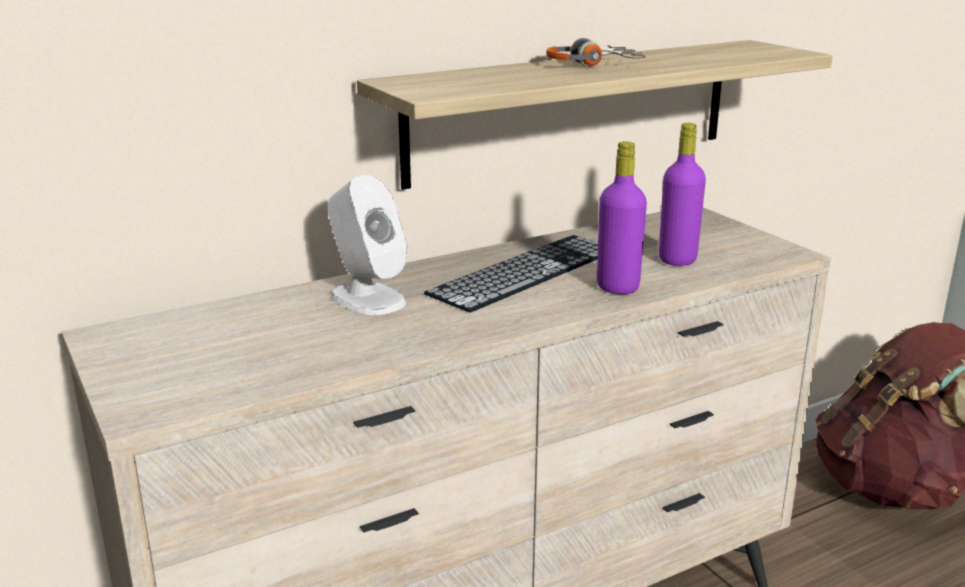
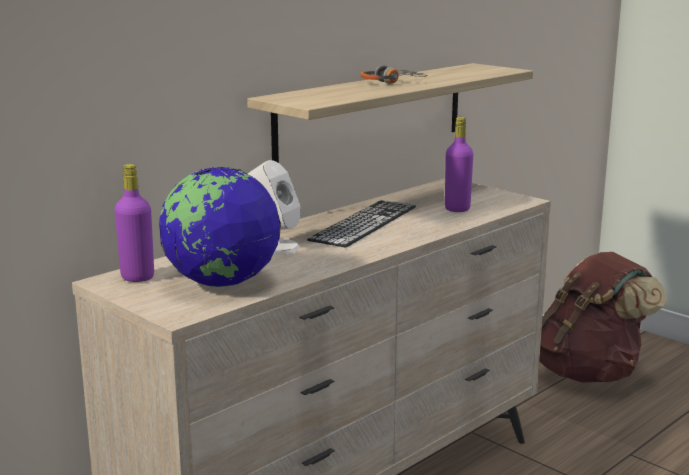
camera: 15 degrees left, 5 degrees down
(248, 358) = (221, 283): none -> globe
(617, 287) = (430, 226): purple bottle -> purple bottle (137, 277)

